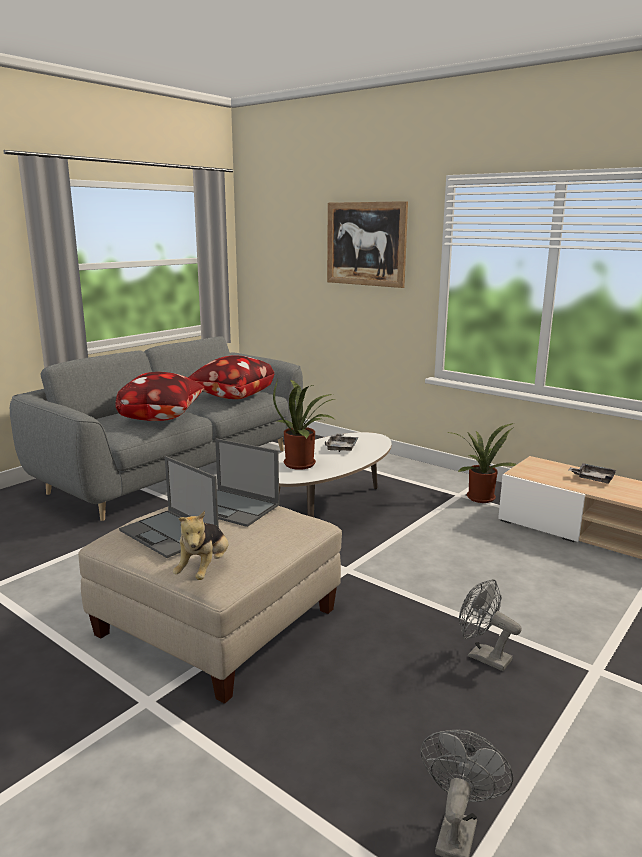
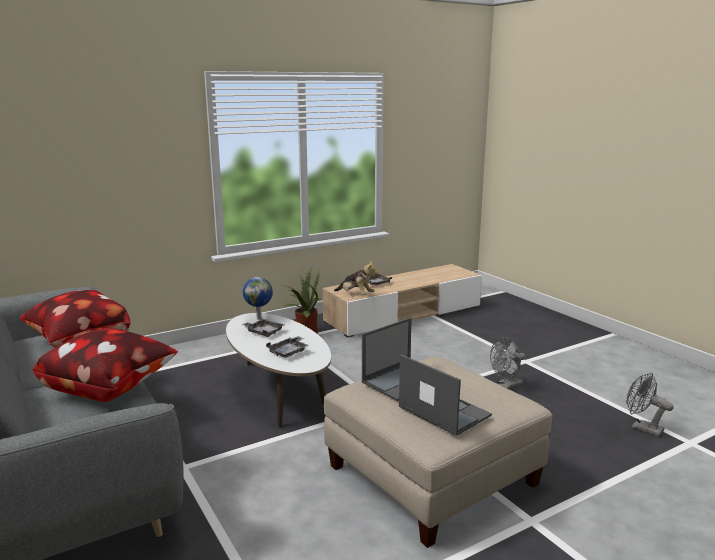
camera: 70 degrees left, 0 degrees up
(170, 533) = (443, 411): laptop -> laptop turned 105 degrees counterclockwise
(204, 569) = (508, 404): plush toy -> plush toy (356, 295)
(303, 464) = (289, 352): potted plant -> grey tray
(366, 244) = (119, 139): picture -> none
(373, 440) = (259, 318): none -> globe

